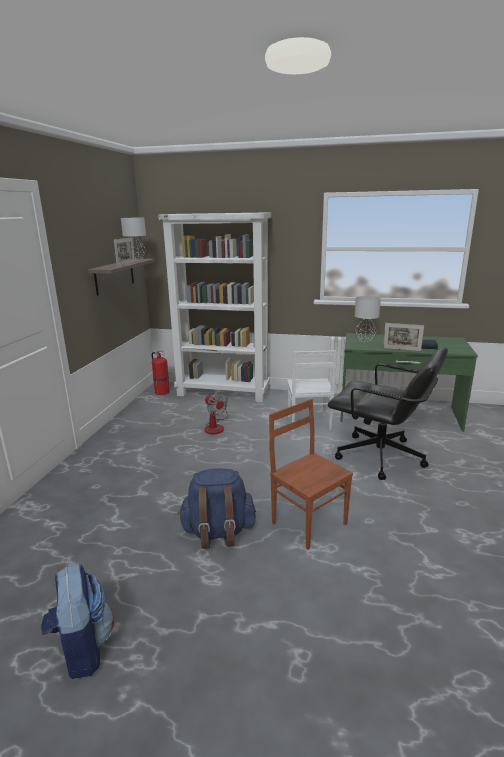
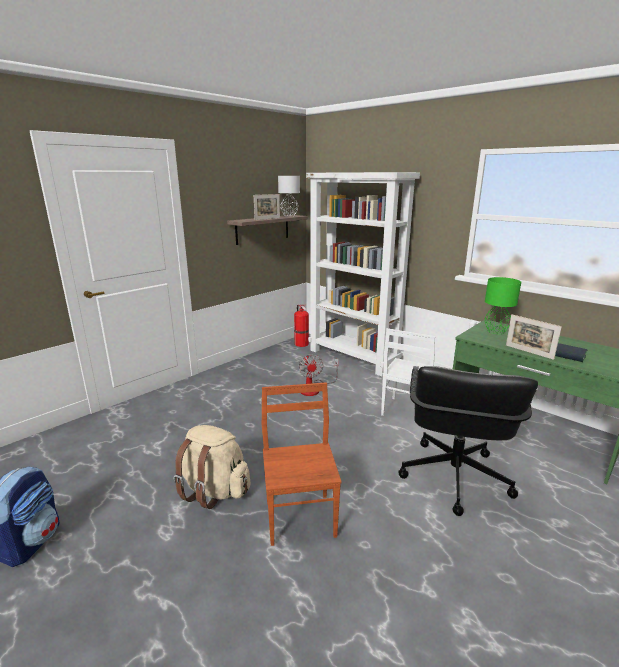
camera: 30 degrees right, 0 degrees up
(218, 532) = (214, 490): blue backpack -> beige backpack
(365, 340) = (496, 331): grey table lamp -> green table lamp
(380, 457) = (453, 477): black office chair -> black office chair turned 45 degrees clockwise

